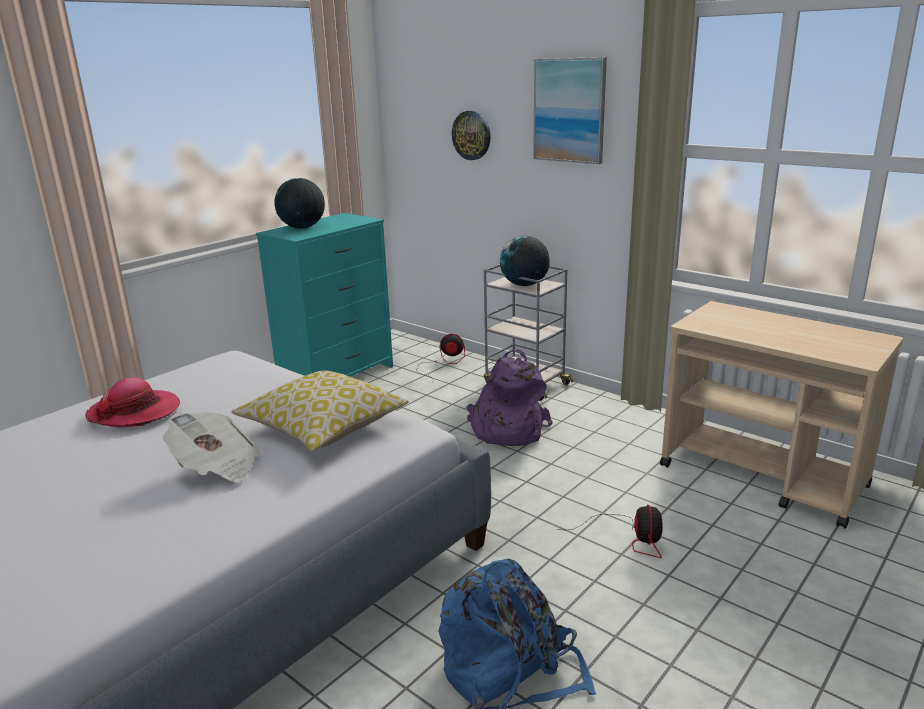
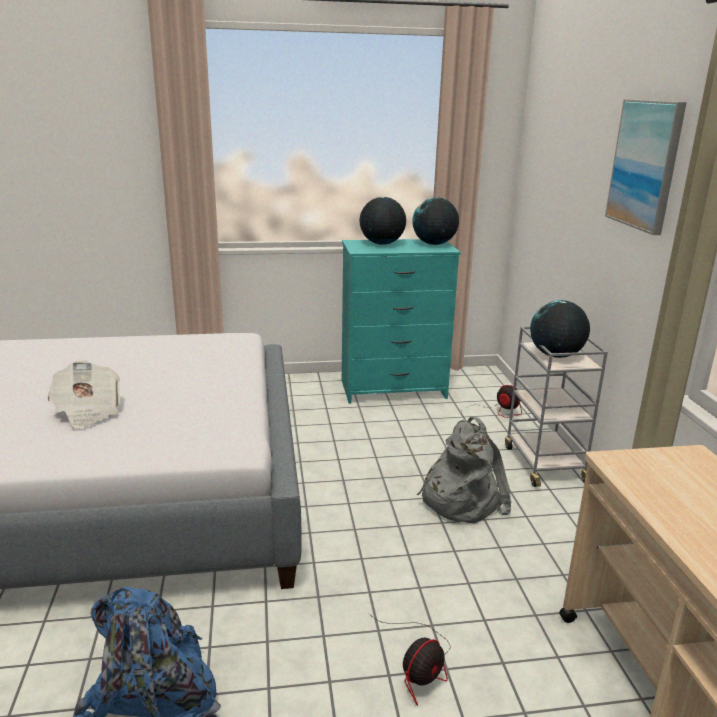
camera: 40 degrees right, 0 degrees up
(135, 412) = (125, 354): hat -> none
(322, 427) = (189, 414): pillow -> none
(347, 218) = (434, 244): none -> globe
(471, 135) = (571, 180): wall clock -> none
(506, 430) = (461, 499): purple backpack -> grey backpack

